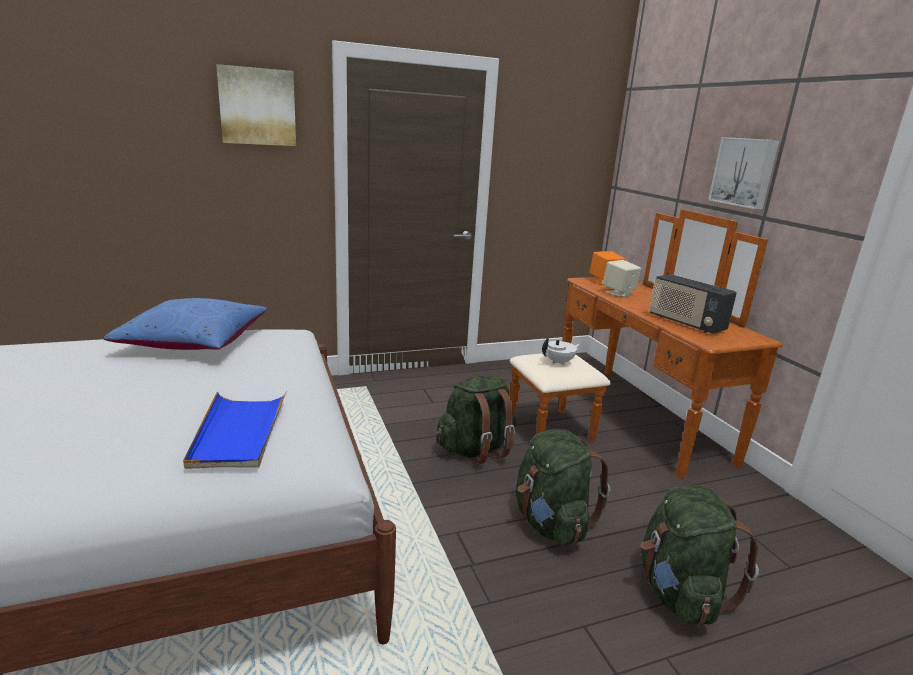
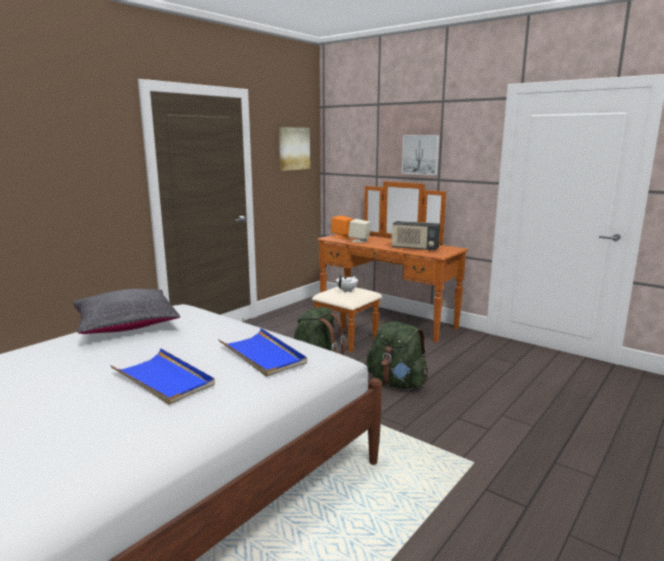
camera: 30 degrees left, 5 degrees down
(92, 427) = (164, 379): none -> blue tray
(195, 342) = (126, 325): blue pillow -> black pillow
(257, 107) = (87, 133): picture -> picture (293, 148)
(679, 593) = (483, 389): green backpack -> none

